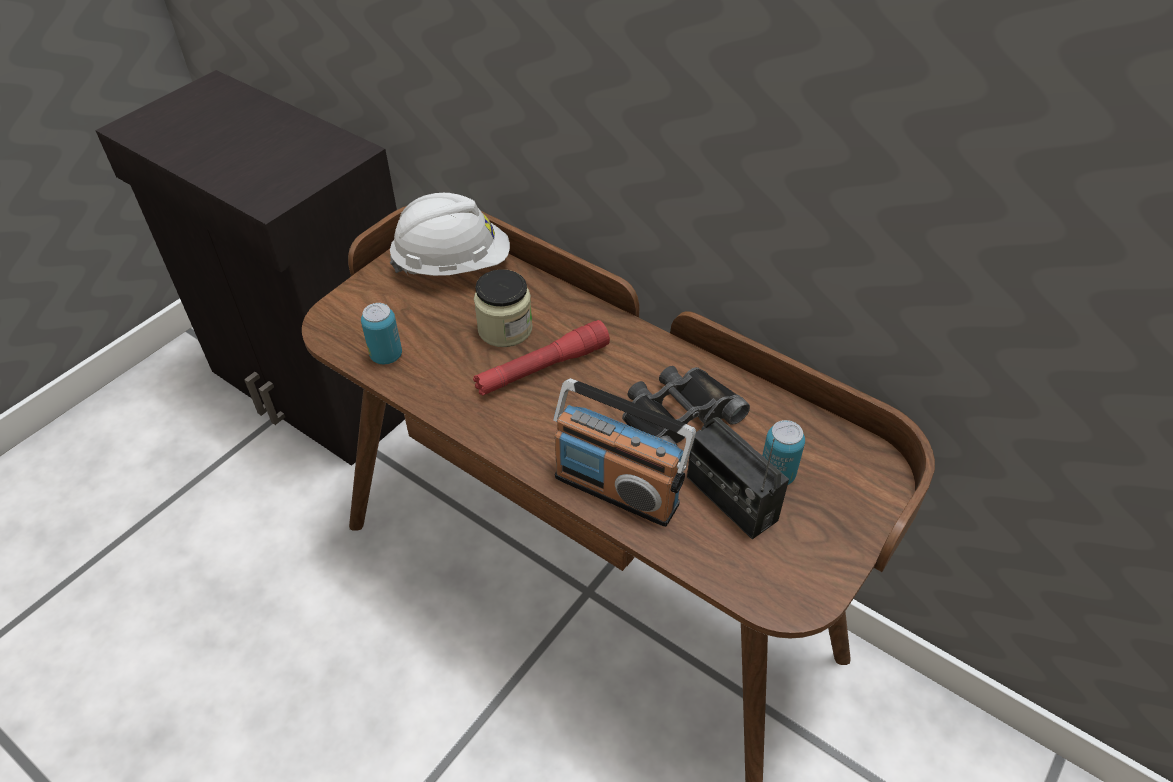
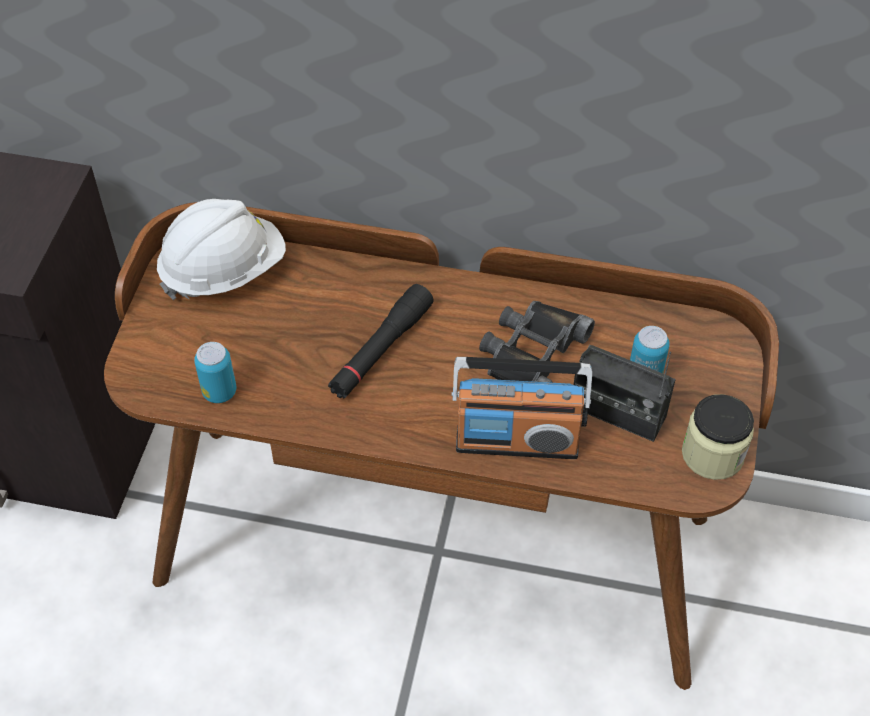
camera: 25 degrees left, 5 degrees up
(505, 329) = (320, 322): jar -> jar (712, 454)
(542, 368) = (381, 350): red flashlight -> black flashlight

